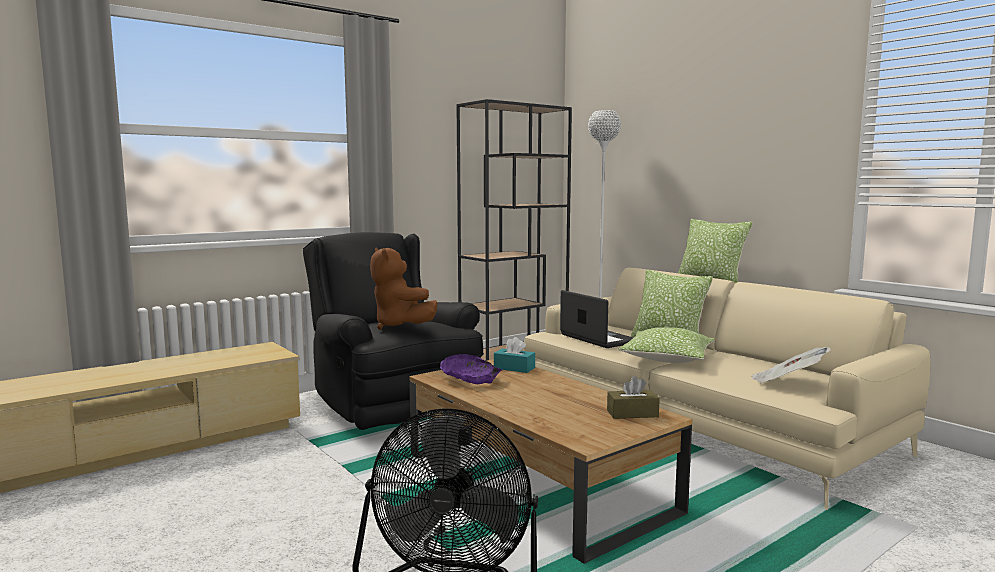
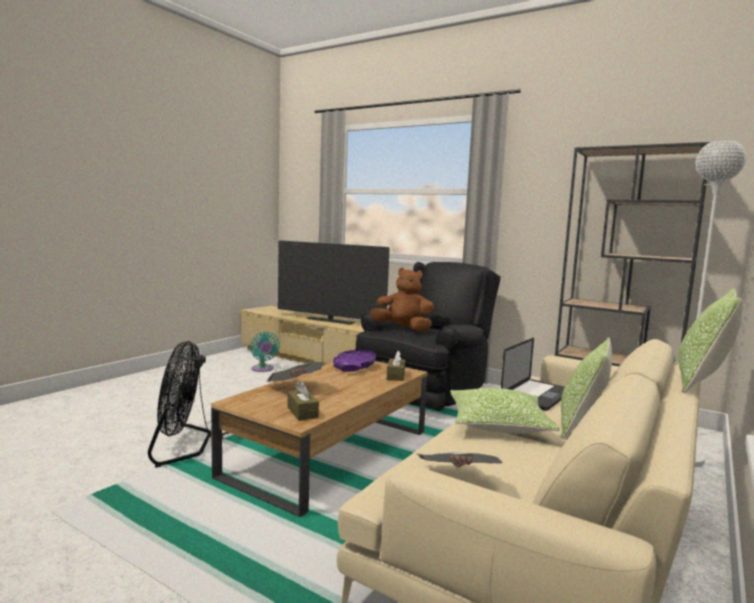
camera: 70 degrees right, 0 degrees up
(125, 498) = (263, 369): none -> turquoise fan
(174, 366) = (330, 321): none -> television
(400, 326) = (403, 329): brown plush toy -> brown plush toy turned 75 degrees clockwise
(514, 368) = (395, 376): turquoise tissue box -> brown tissue box
(539, 411) = (294, 387): none -> newspaper

